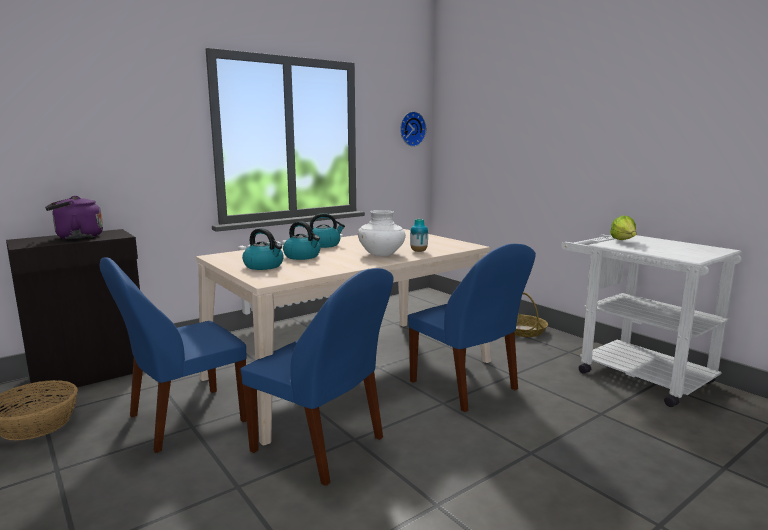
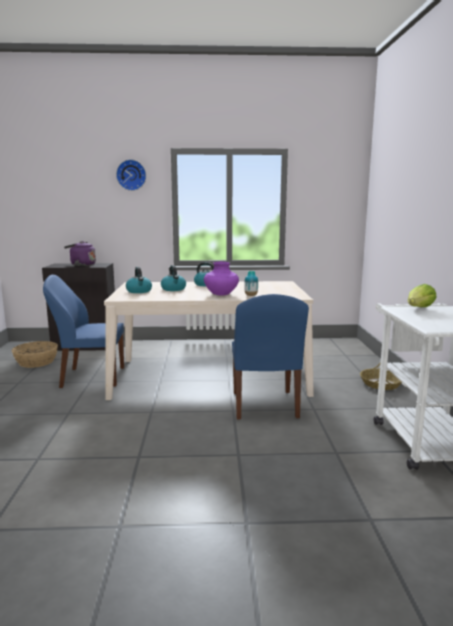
camera: 35 degrees right, 0 degrees up
(320, 446) = (130, 409): blue chair -> none
(381, 254) = (221, 294): white vase -> purple vase
(411, 129) = (344, 200): wall clock -> wall clock (131, 175)

